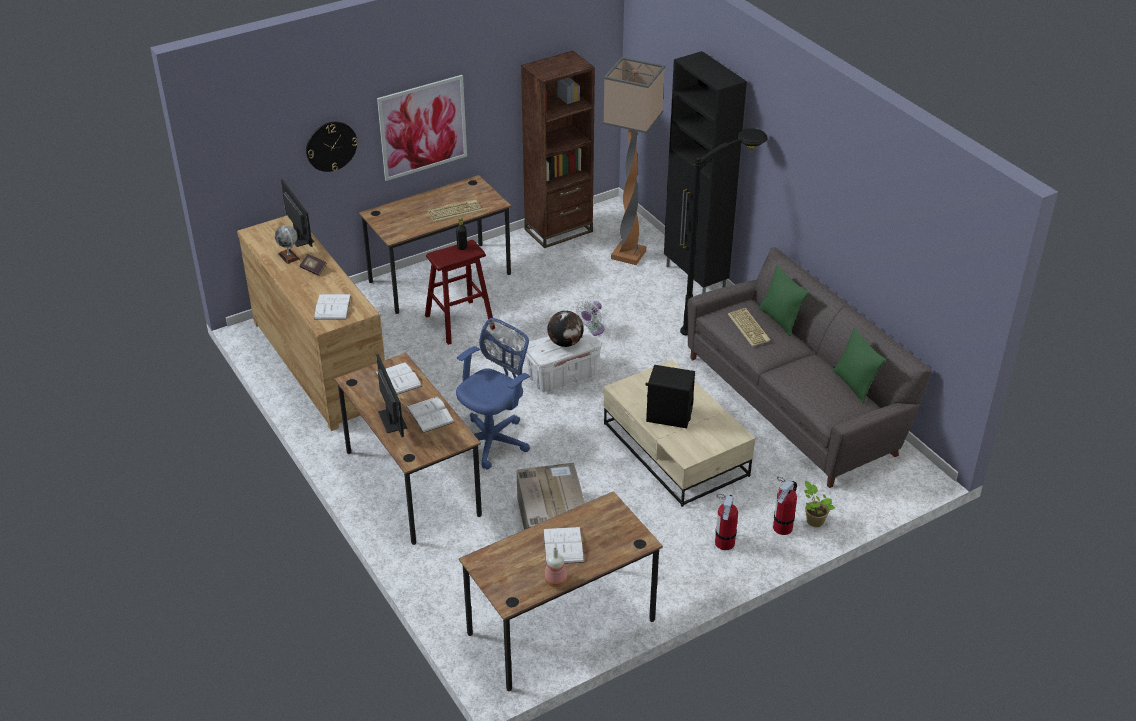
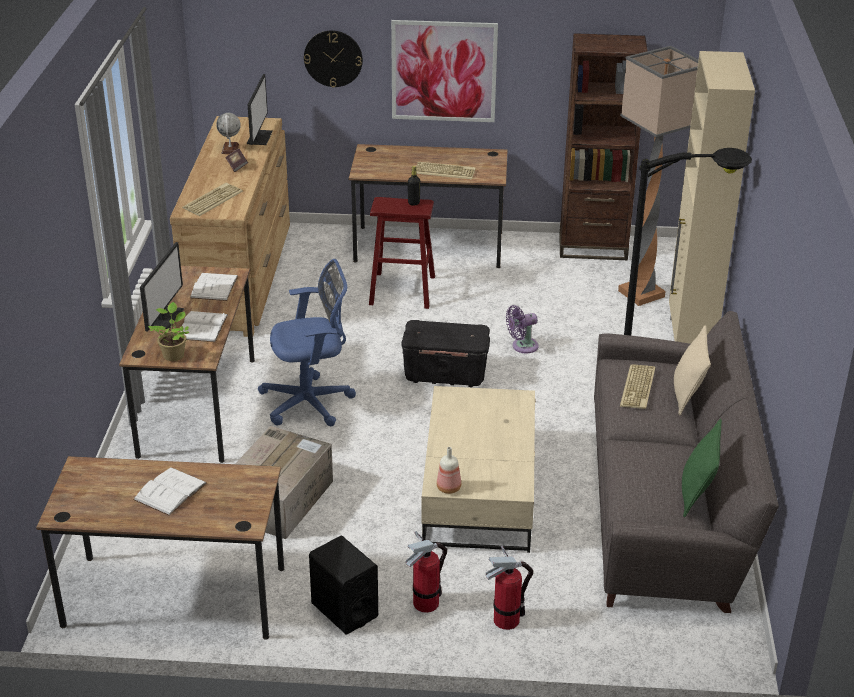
camera: 35 degrees right, 5 degrees down
(332, 307) = (212, 200): white book -> keyboard
(556, 580) = (124, 518): bottle -> bottle (449, 487)
(563, 375) = (445, 374): white storage box -> black storage box
(565, 343) = (448, 334): globe -> none
(592, 330) = (522, 346): white fan -> purple fan
(668, 416) = (466, 440): black speaker -> black speaker (344, 610)
(695, 279) = (689, 342): black cabinet -> beige cabinet
(780, 320) = (687, 395): green pillow -> beige pillow
(814, 520) = (550, 630): potted plant -> potted plant (173, 354)

